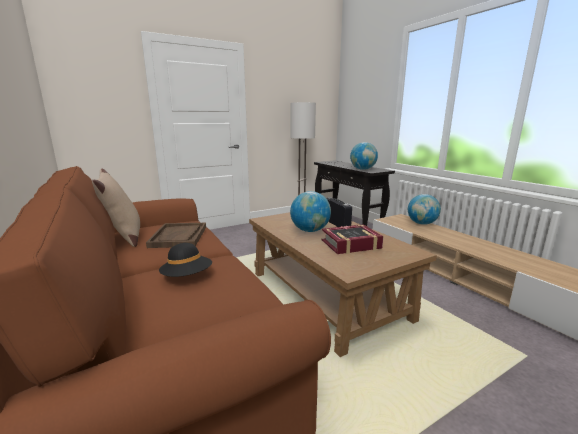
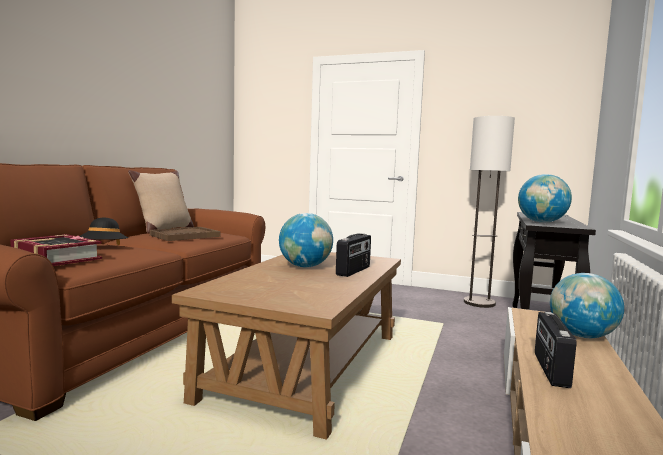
camera: 50 degrees right, 10 degrees down
(351, 244) = (290, 283): book -> book (56, 258)
(454, 242) = (550, 369): none -> radio

